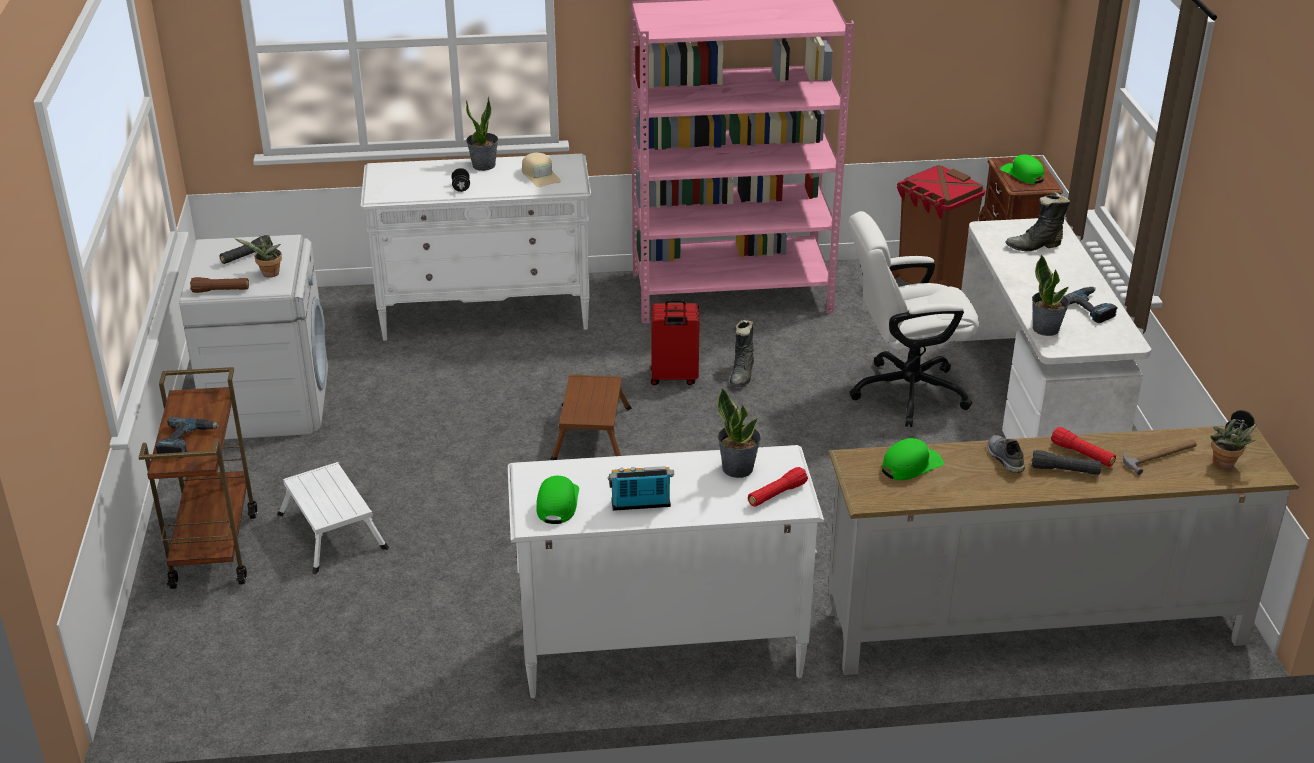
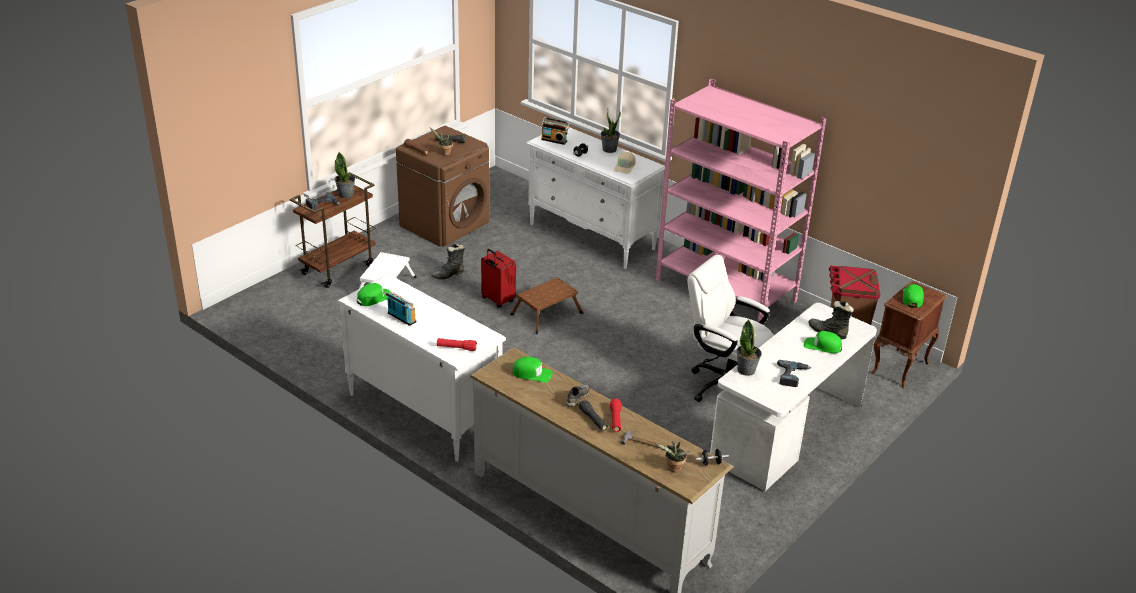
camera: 45 degrees right, 0 degrees up
(270, 400) = (447, 224): white washing machine -> brown washing machine
(395, 186) = (554, 140): none -> radio
(674, 378) = (625, 312): red suitcase -> red suitcase (497, 300)
(738, 468) = (462, 329): potted plant -> potted plant (346, 195)
(742, 375) = (660, 330): black boot -> black boot (448, 275)
(1056, 262) = (822, 346): none -> green cap

